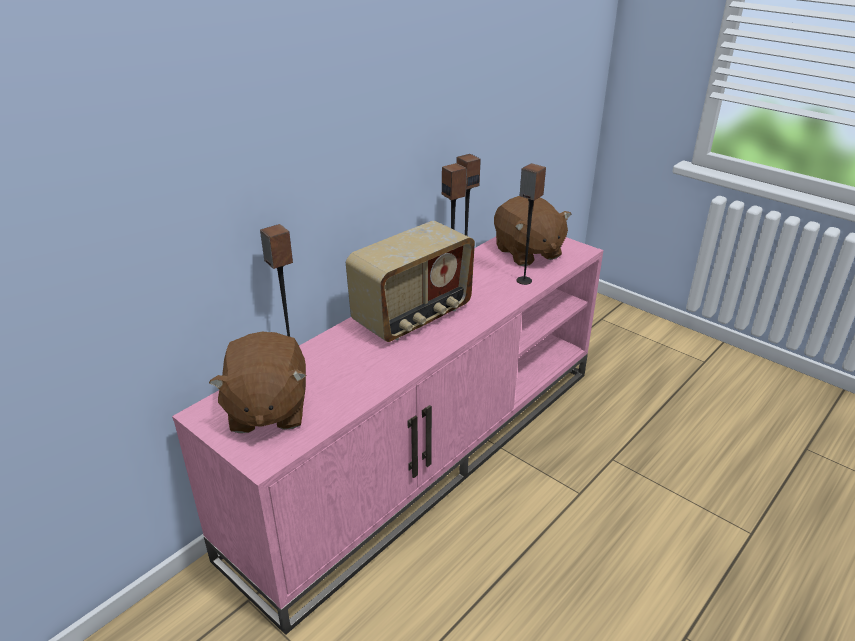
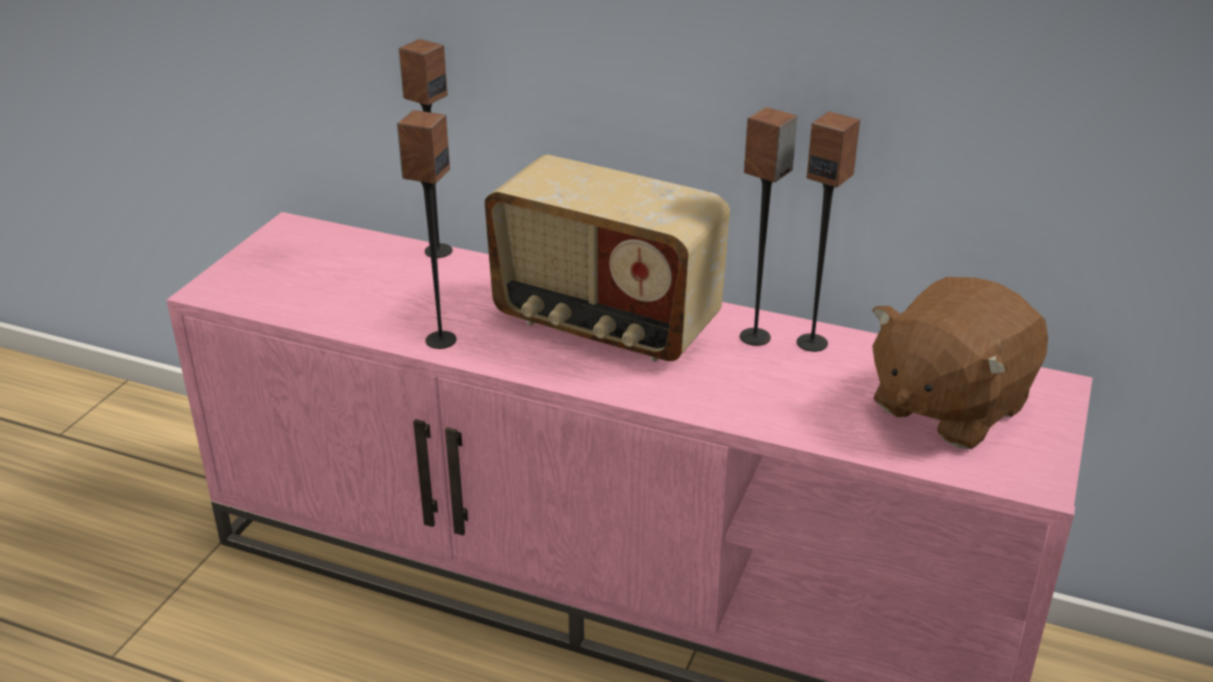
camera: 70 degrees right, 0 degrees up
(267, 410) = (311, 266): brown plush toy -> none
(524, 281) = (822, 419): speaker -> speaker (440, 340)

